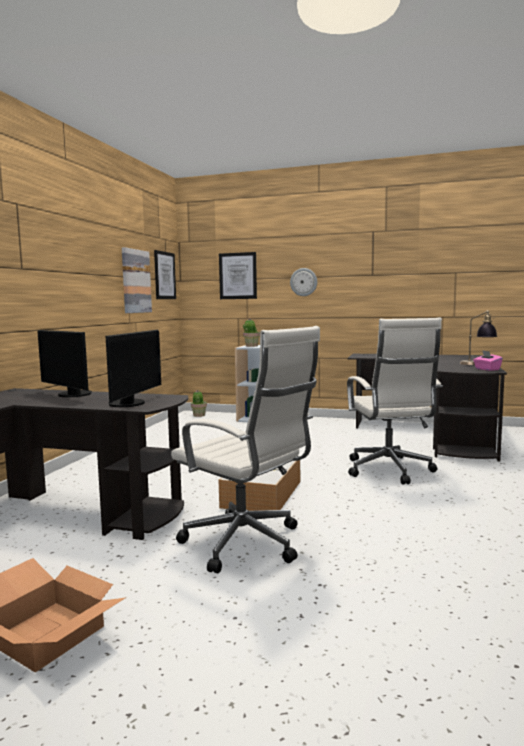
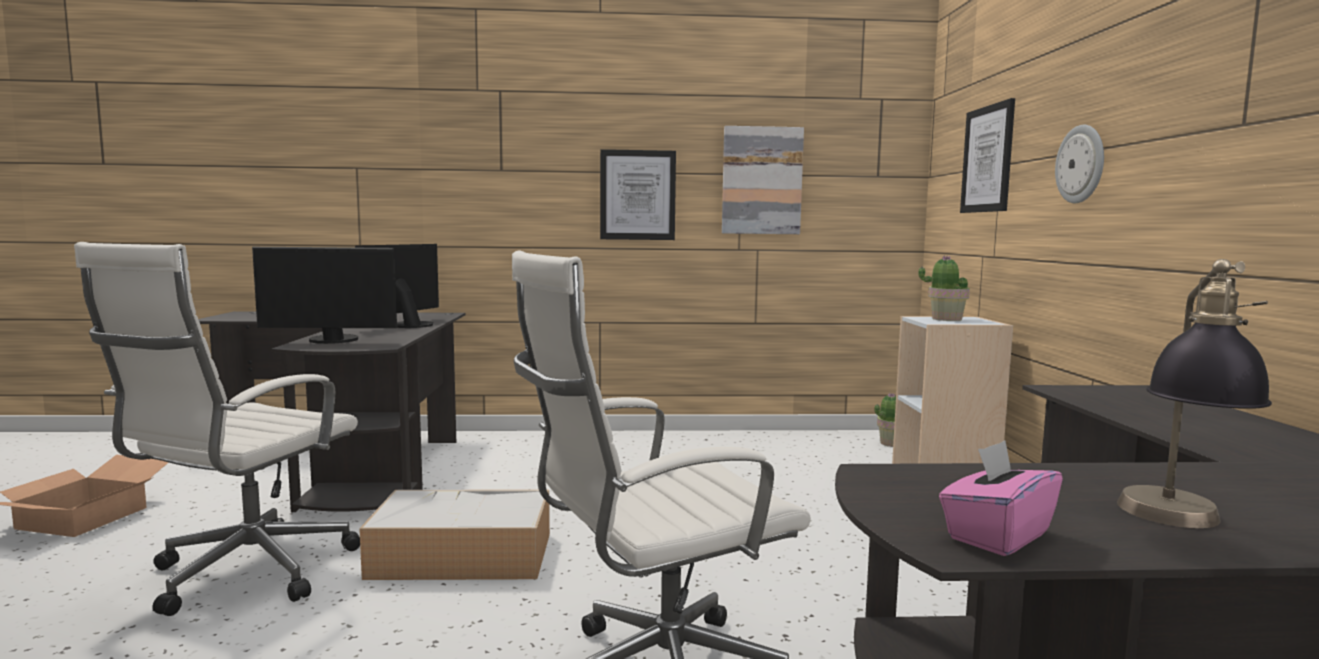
camera: 70 degrees right, 0 degrees up
(164, 275) = (866, 168): picture -> picture (637, 195)

